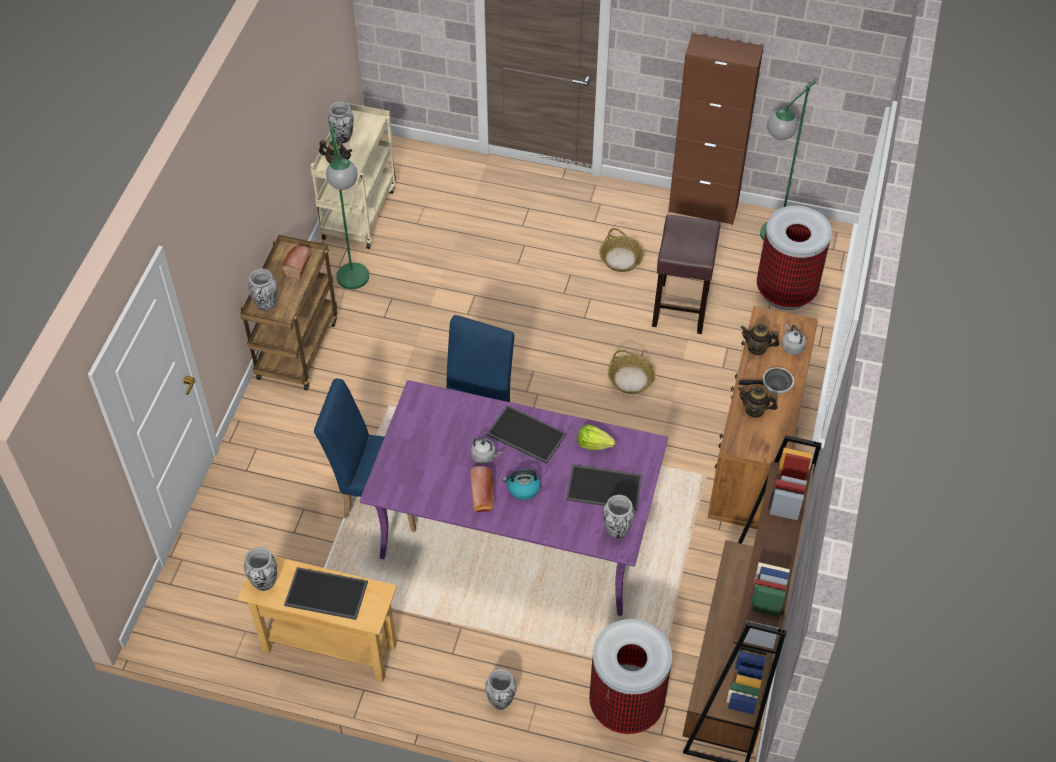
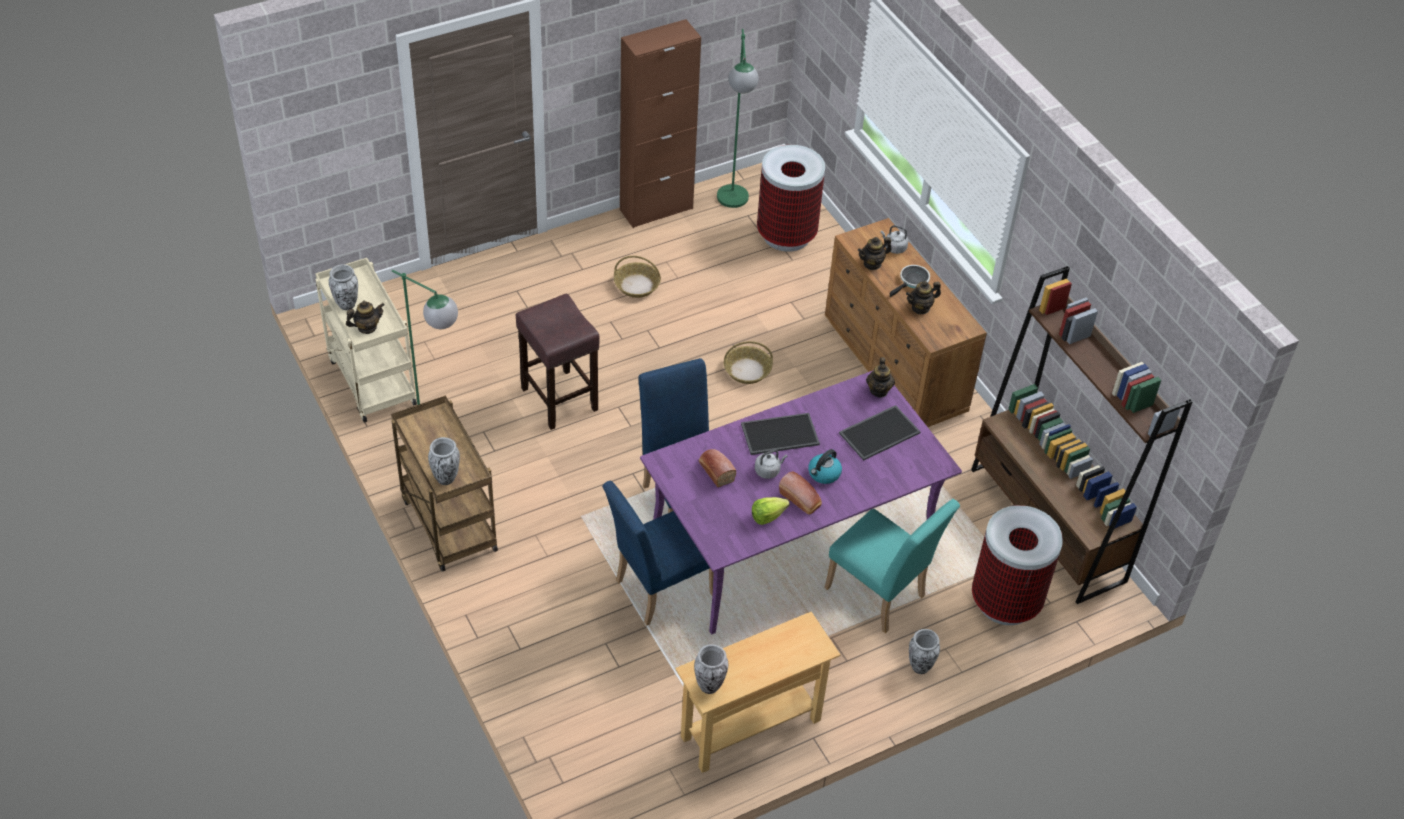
camera: 45 degrees left, 5 degrees down
(298, 265) = (434, 429): bread -> bread (715, 471)
(325, 594) = (766, 658): tray -> none
(532, 625) = (880, 597): none -> turquoise chair
(593, 444) = (836, 408): lettuce -> lettuce (767, 516)
(616, 531) = (923, 457): vase -> none
(644, 454) = (879, 390): none -> teapot
(680, 307) = (723, 293): brown stool -> brown stool (558, 398)

